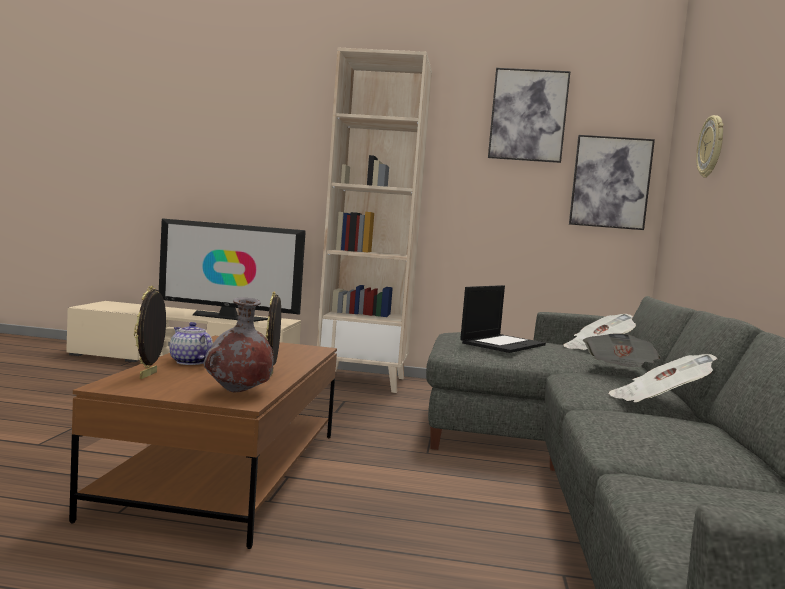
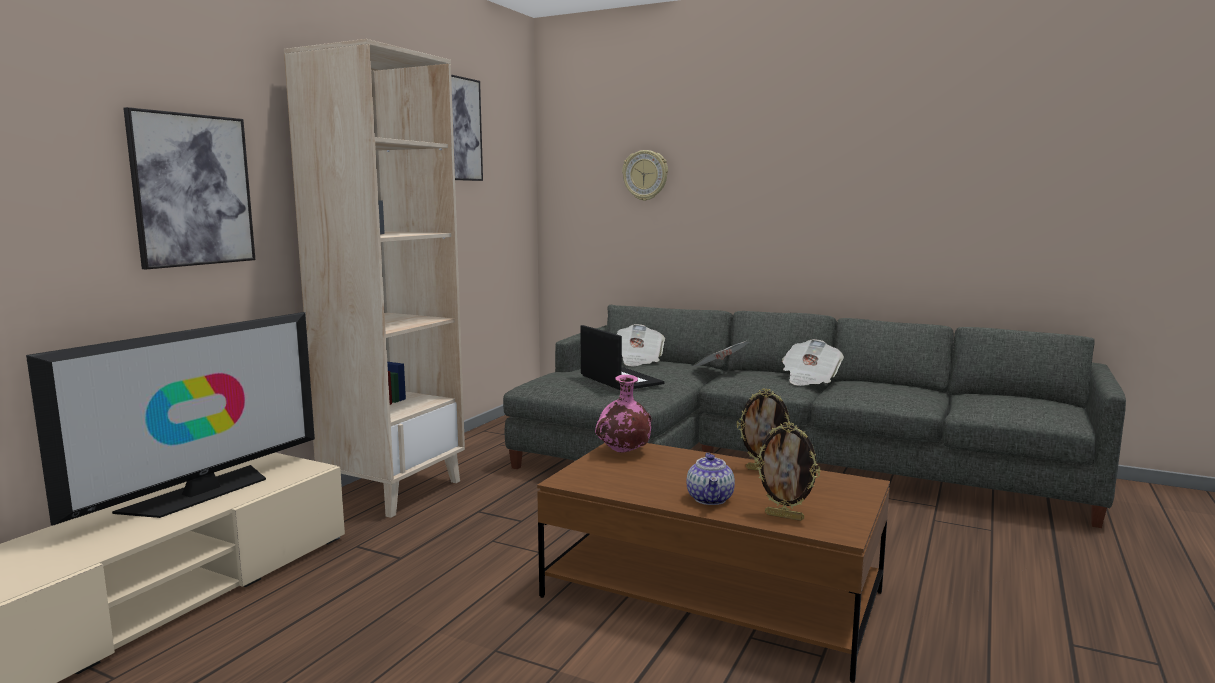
camera: 70 degrees left, 5 degrees up
(189, 362) = (710, 499): teapot -> teapot turned 60 degrees counterclockwise
(237, 393) = (835, 484): grey vase -> none
(295, 348) = (623, 453): none -> pink vase
(610, 182) = (510, 198): picture -> picture (192, 190)

